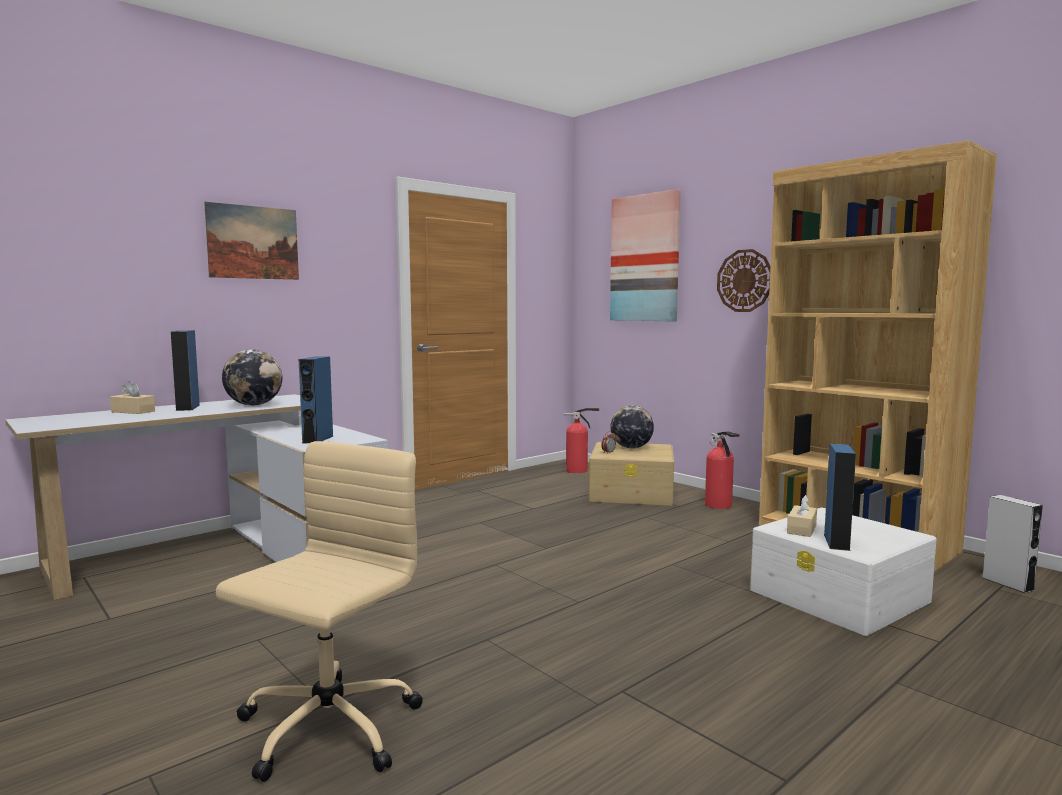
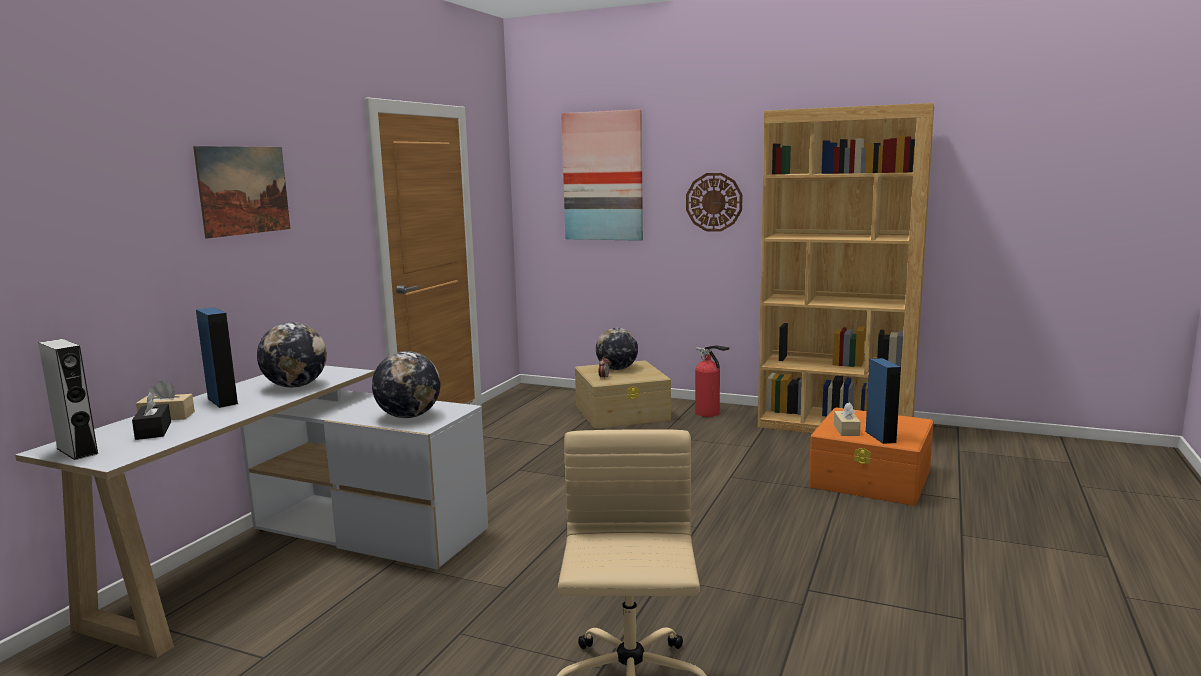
camera: 25 degrees left, 5 degrees up
(104, 417) = (153, 431): none -> black tissue box
(318, 439) = (408, 416): blue speaker -> globe
(579, 470) = (546, 396): fire extinguisher -> none
(840, 596) = (871, 478): white storage box -> orange storage box
(1007, 584) = (960, 445): grey speaker -> grey speaker (77, 451)

